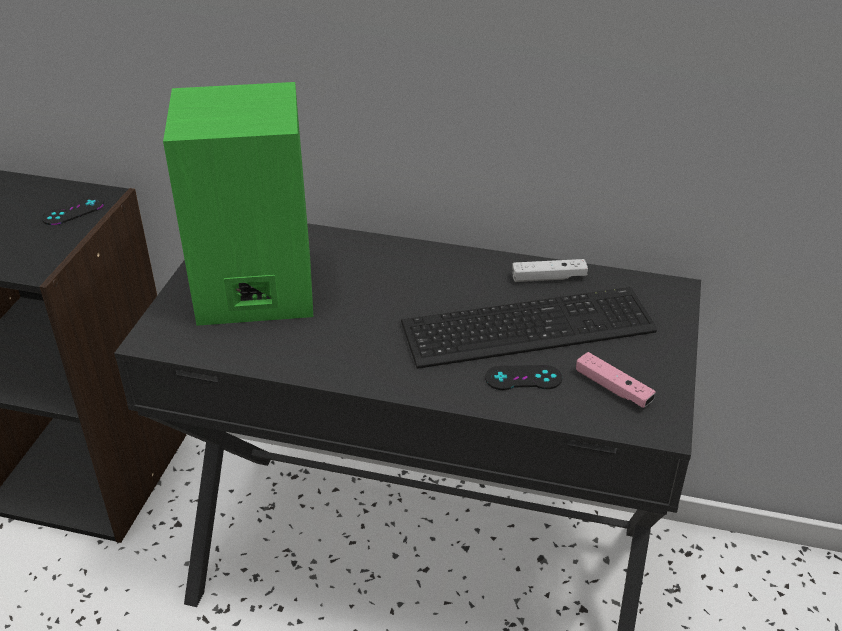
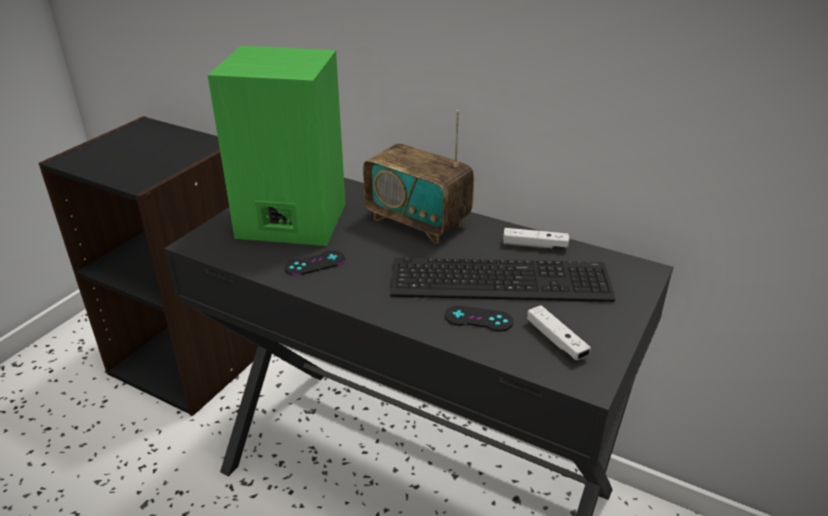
camera: 15 degrees right, 5 degrees down
(73, 211) = (187, 150): black game controller -> black game controller (315, 263)
(406, 268) = (418, 222): none -> radio
(613, 388) = (556, 340): pink game controller -> white game controller

